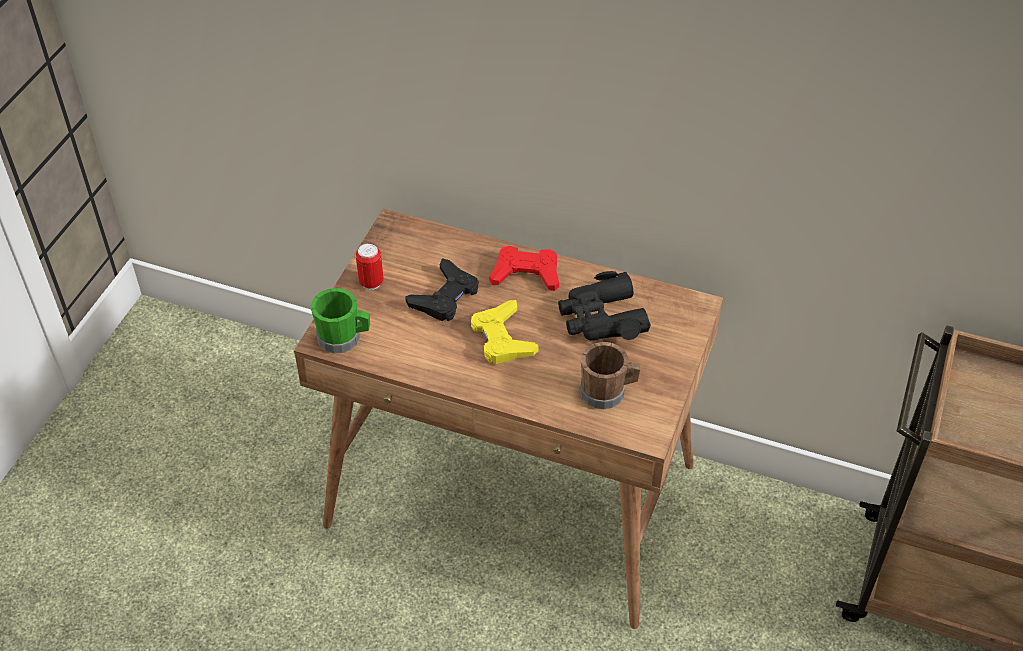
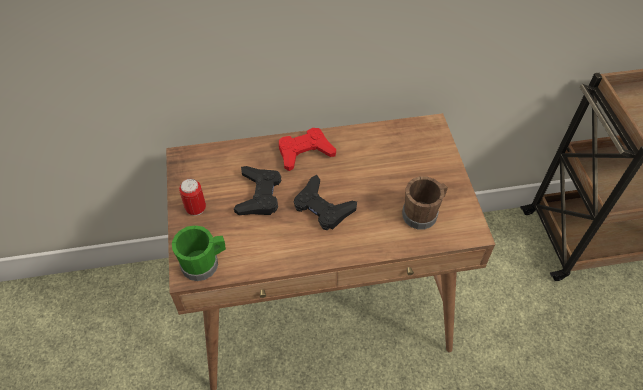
camera: 30 degrees left, 5 degrees up
(502, 338) = (322, 207): yellow game controller -> black game controller
(601, 318) = (378, 161): black binoculars -> none

